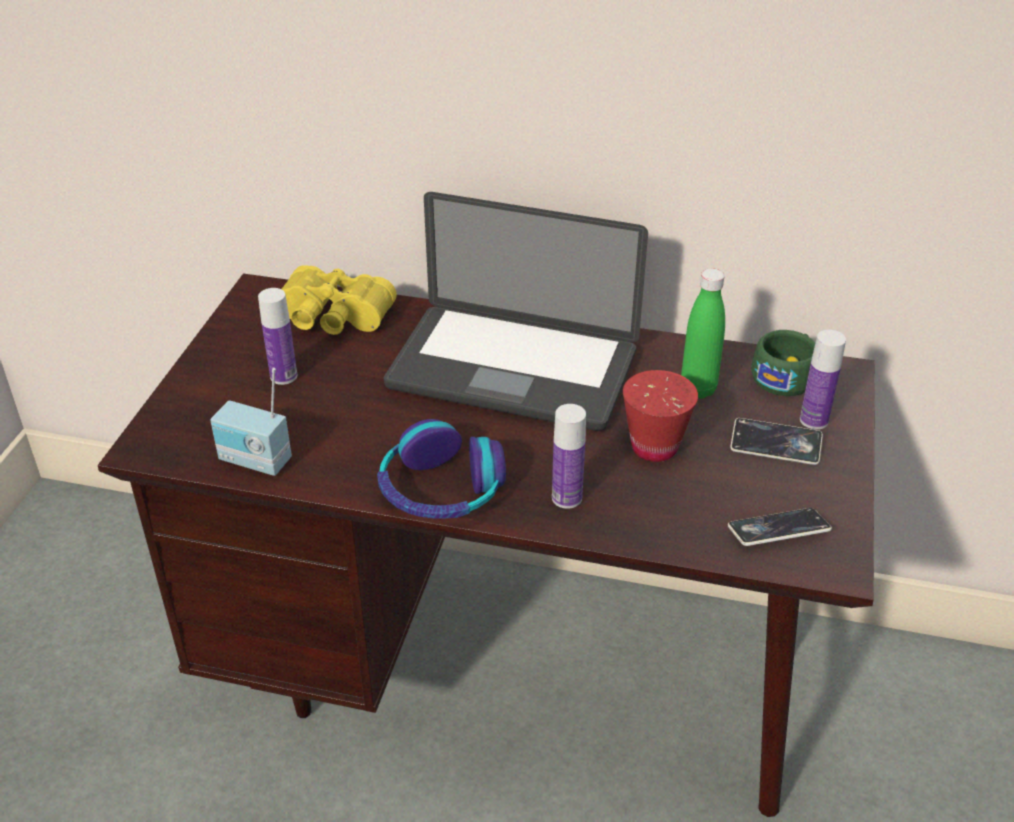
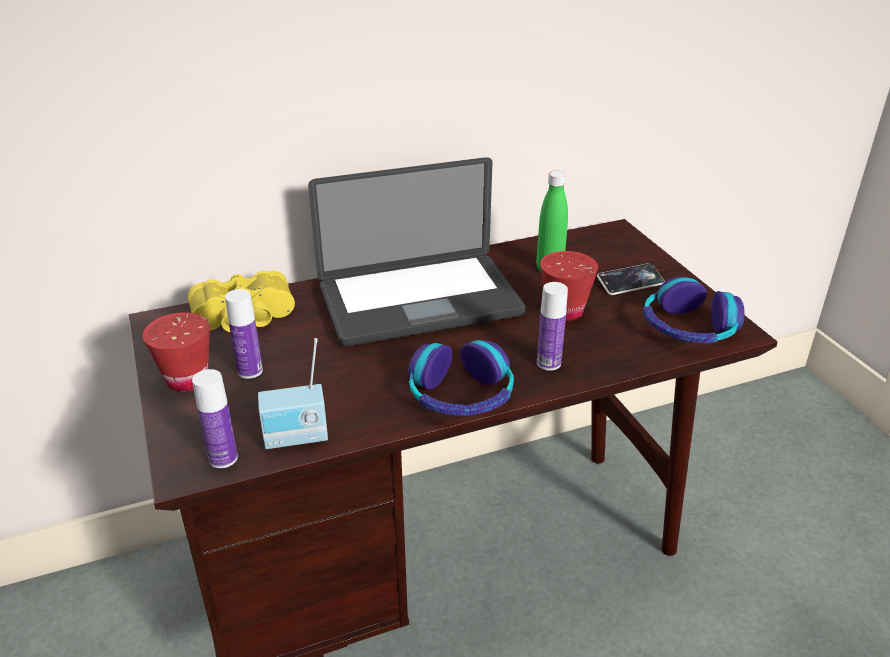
camera: 35 degrees left, 5 degrees down
(226, 362) = (187, 380): none -> red cup
(778, 531) = (688, 328): phone -> headphones
(786, 376) = (589, 243): green cup -> none
(813, 420) = (633, 261): bottle -> bottle (223, 458)

